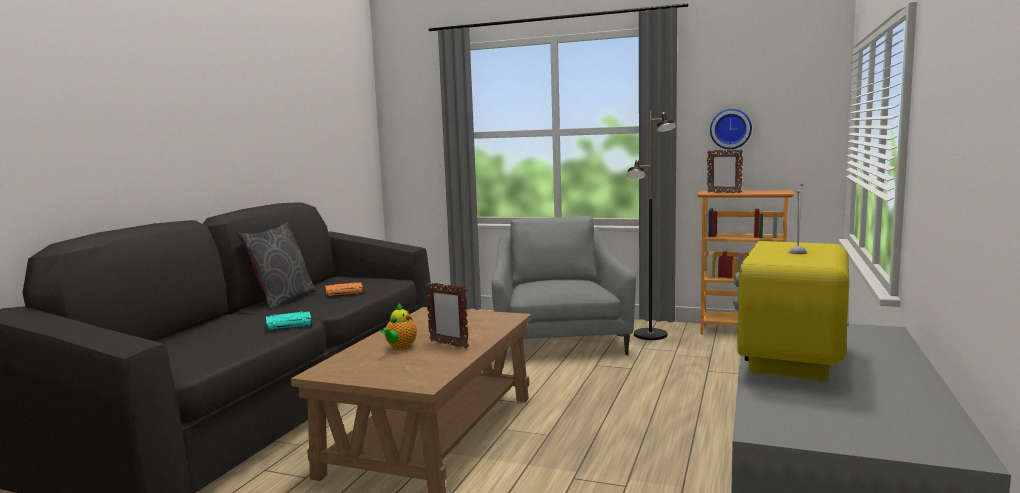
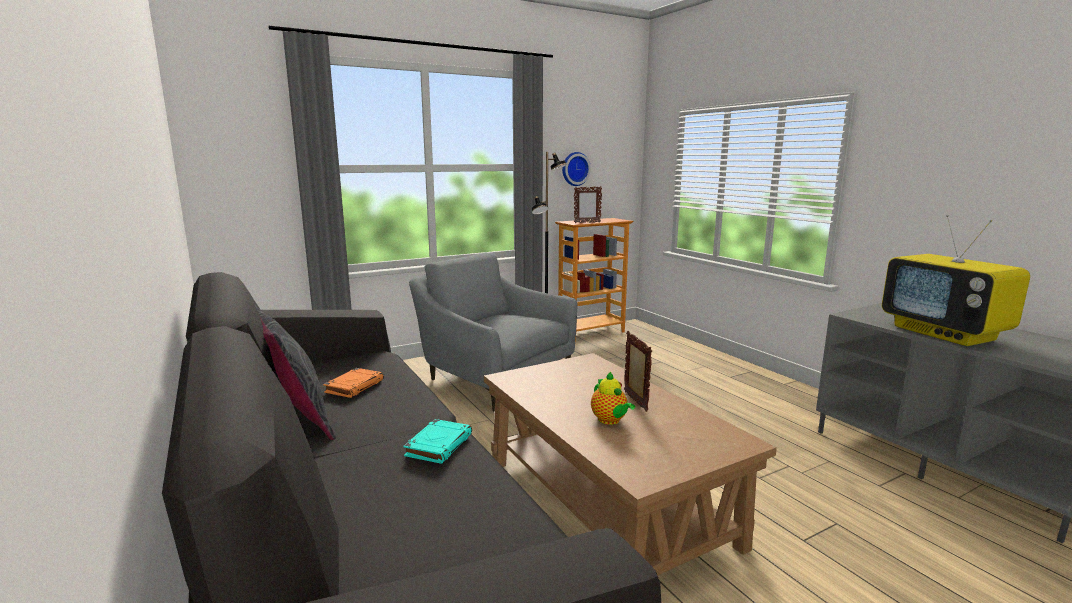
camera: 50 degrees left, 5 degrees up
(448, 344) = (635, 401): picture frame -> picture frame turned 90 degrees counterclockwise

